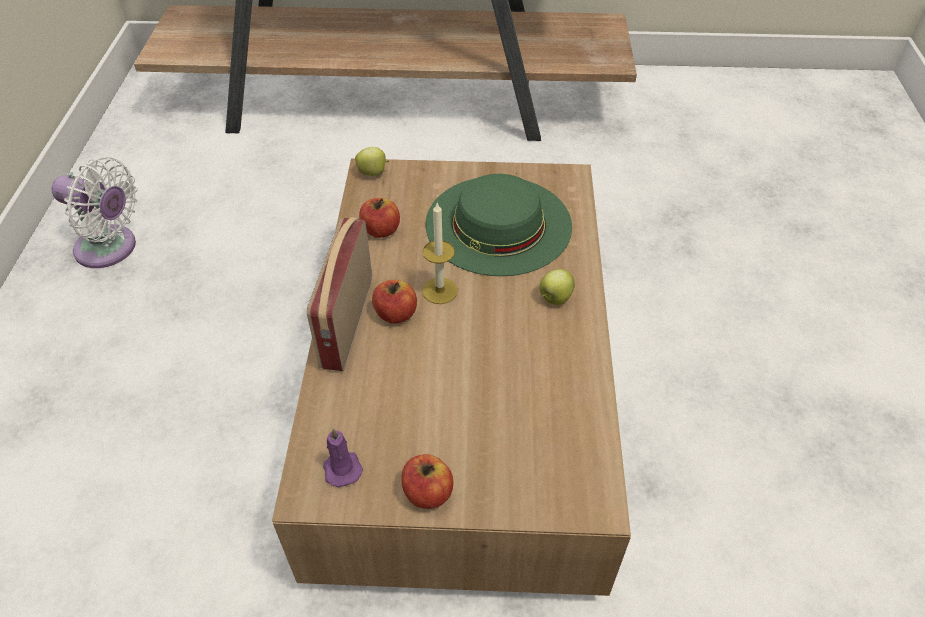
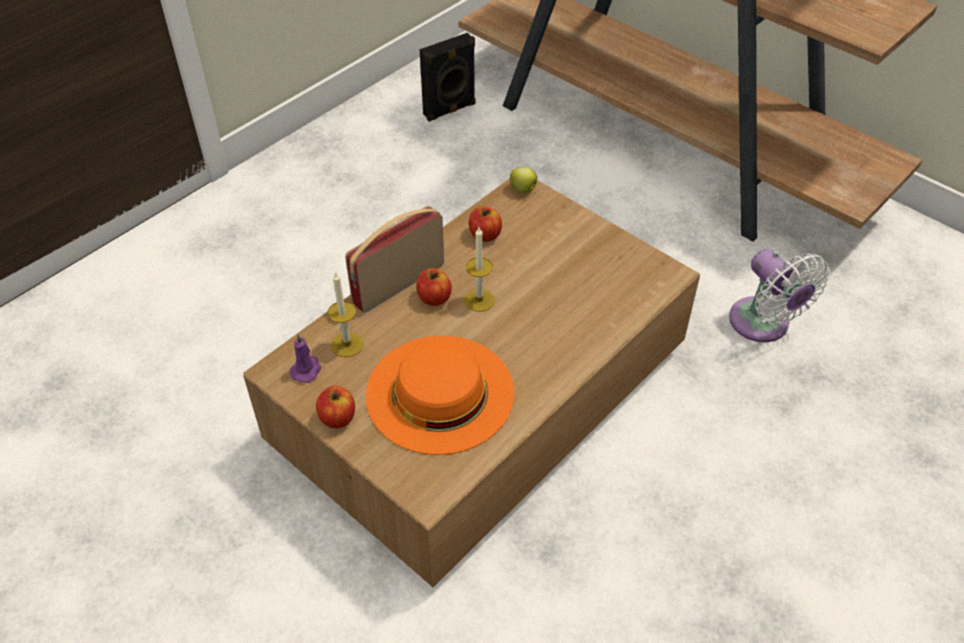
camera: 40 degrees right, 0 degrees up
(111, 249) = (351, 156): white fan -> white fan (763, 325)
(176, 159) = (450, 110): none -> black speaker
(357, 413) = (347, 344): none -> candle
(498, 224) = (572, 278): green hat -> none
(498, 398) = (440, 393): none -> orange hat
(554, 298) = (552, 354): apple -> none

